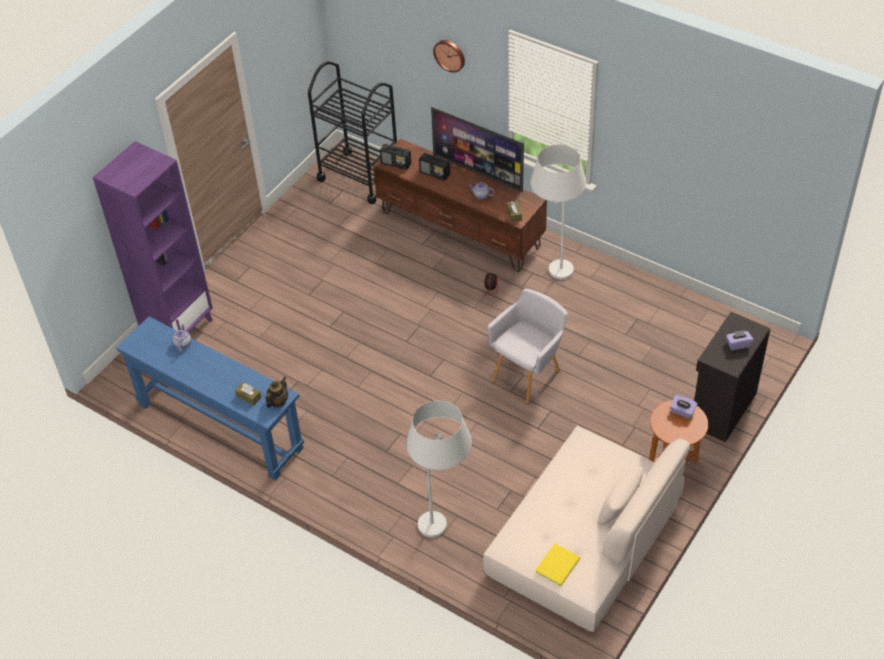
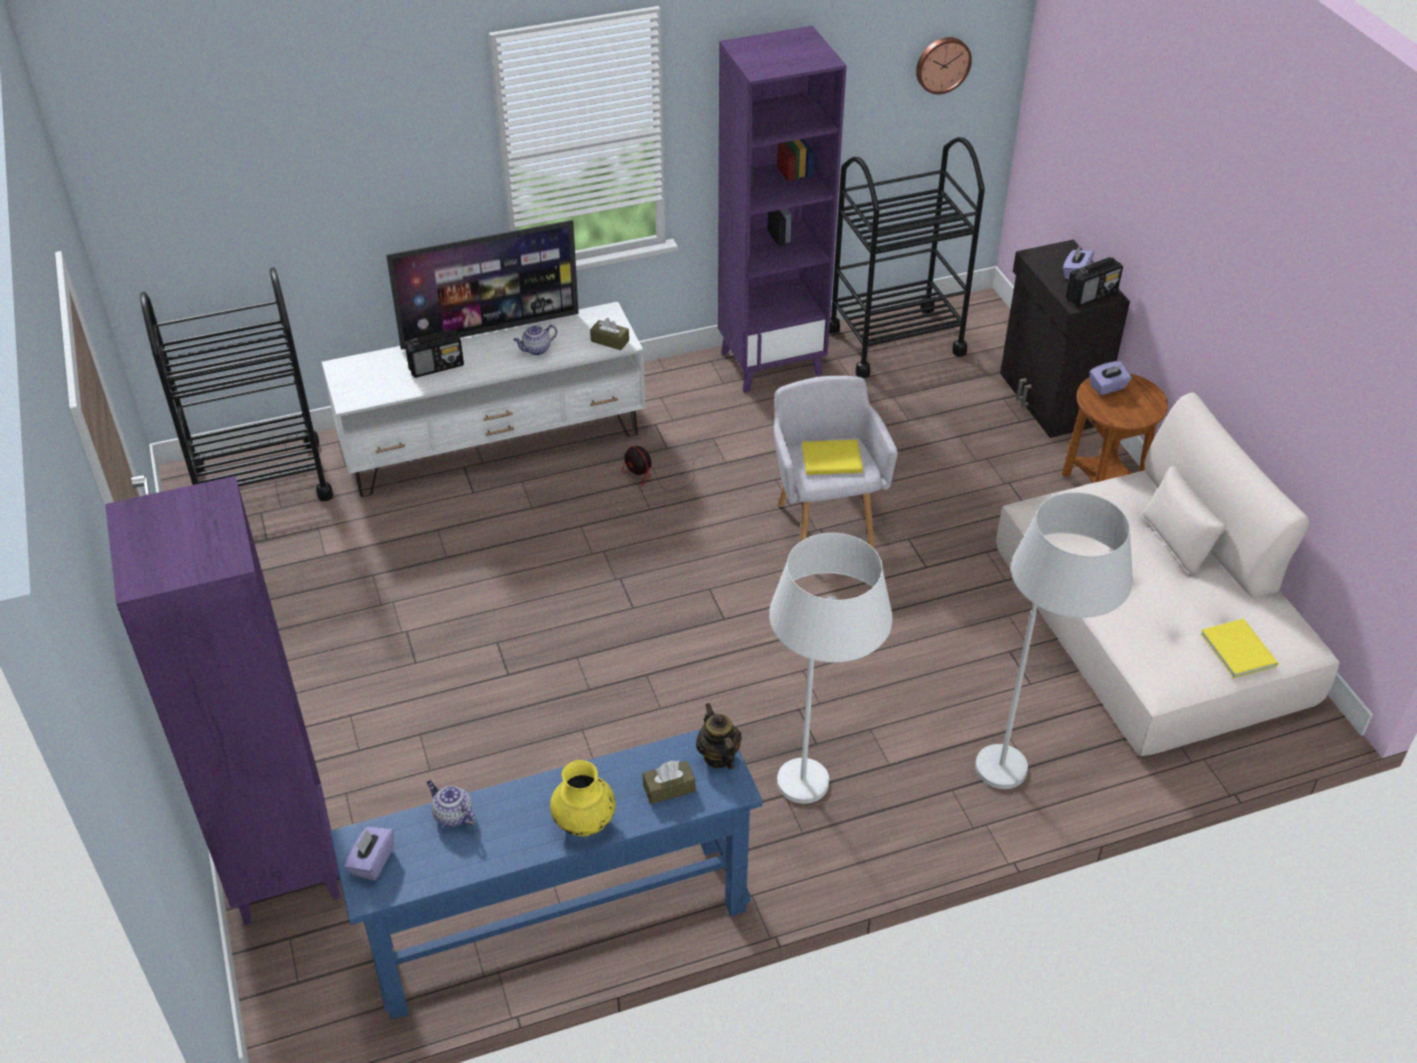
camera: 55 degrees left, 5 degrees down
(144, 336) = (372, 862): none -> purple tissue box
(211, 382) = (584, 822): none -> yellow vase
(396, 163) = (365, 390): radio -> radio (1092, 295)
(450, 55) = (378, 148): wall clock -> wall clock (942, 64)
(461, 229) = (495, 443): brown tv stand -> white tv stand
(527, 342) = (833, 460): none -> yellow book
(555, 279) = (689, 412): white floor lamp -> white floor lamp (816, 804)
(626, 285) = (771, 363): none -> purple bookcase
(700, 321) = (895, 341): none -> black cart

